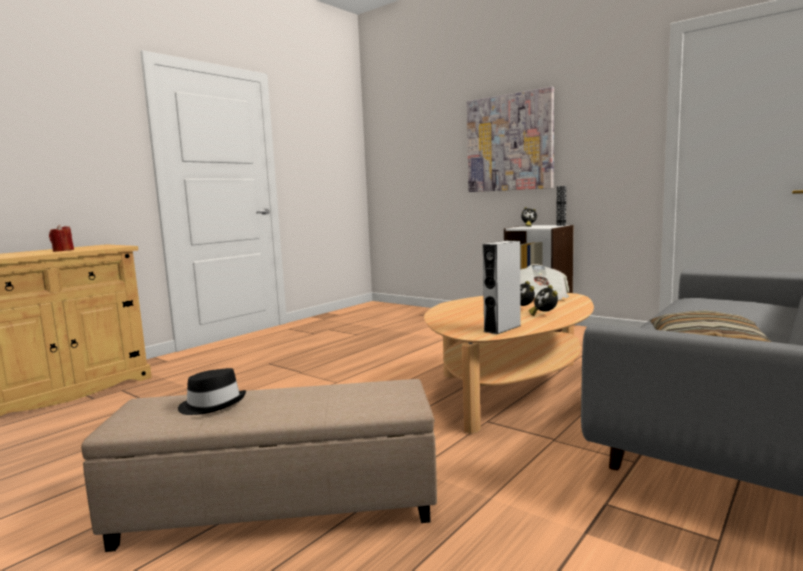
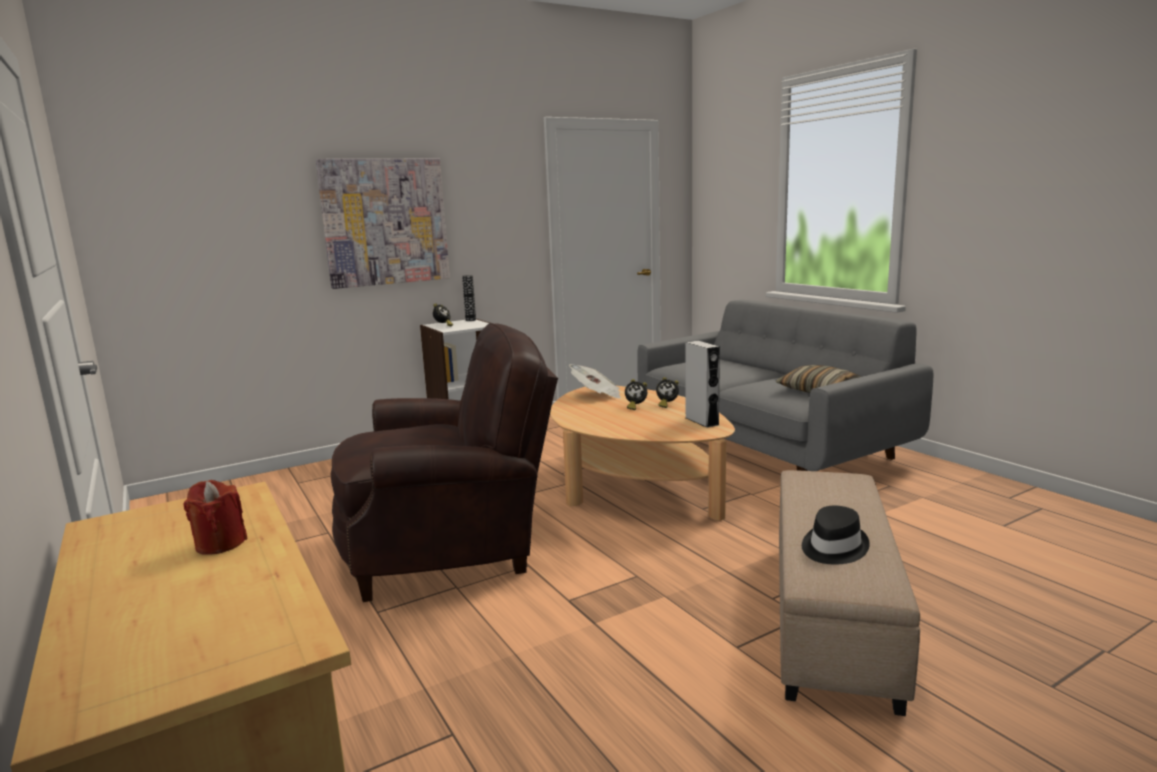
camera: 70 degrees left, 5 degrees up
(352, 360) = (451, 547): none -> brown armchair

